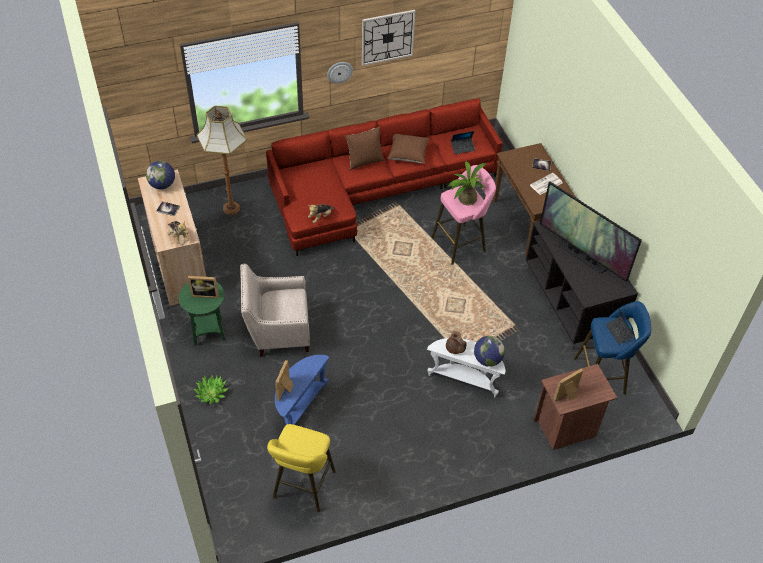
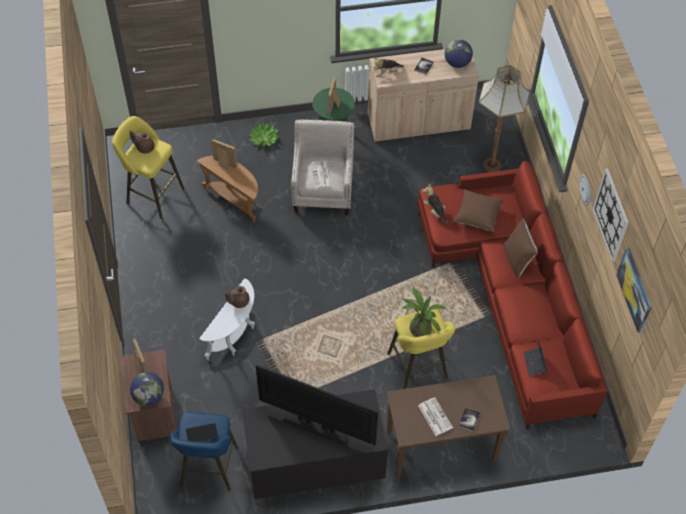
camera: 100 degrees right, 5 degrees up
(288, 305) = (321, 175): none -> newspaper
(295, 447) = (144, 147): none -> brown teapot
(299, 407) = (234, 200): blue side table -> brown side table
(408, 154) = (525, 303): brown pillow -> brown pillow (477, 216)
(449, 31) = (635, 290): none -> picture
(461, 243) = (418, 369): pink stool -> yellow stool
(487, 359) = (219, 327): globe -> globe (149, 396)
(582, 256) = (316, 427): television -> television turned 60 degrees clockwise

